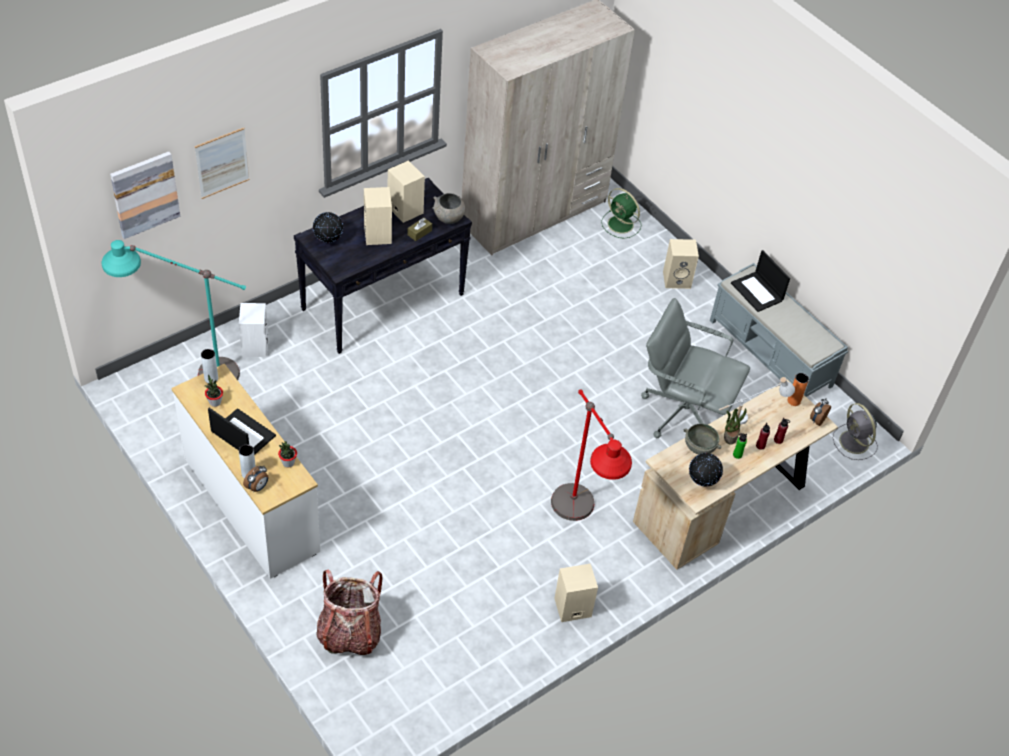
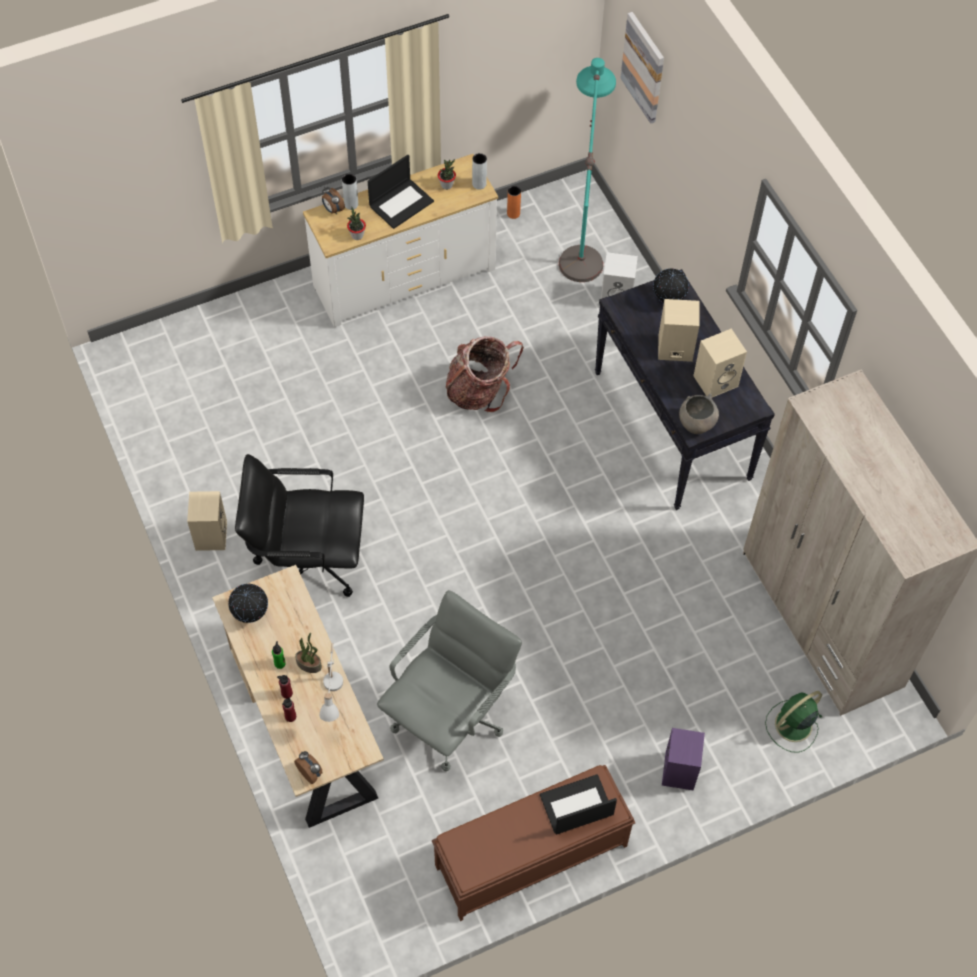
camera: 105 degrees right, 10 degrees up
(222, 163) = (687, 131): picture -> none
(350, 633) = (236, 341): backpack -> backpack (479, 391)
(419, 233) = (674, 390): brown tissue box -> none
(579, 528) = (307, 563): red floor lamp -> black office chair
(677, 279) = (680, 772): beige speaker -> purple speaker
(699, 447) = (300, 625): grey bowl -> none
(771, 354) = (530, 856): grey bench -> brown bench
(793, 401) = (346, 755): orange vase -> orange vase (513, 213)
(854, 443) = (362, 916): grey fan -> none

